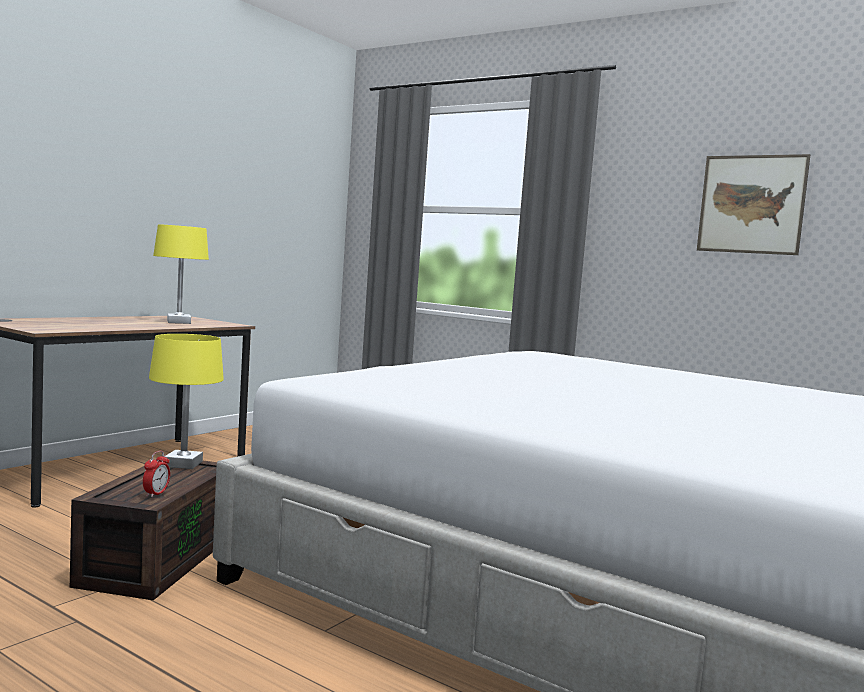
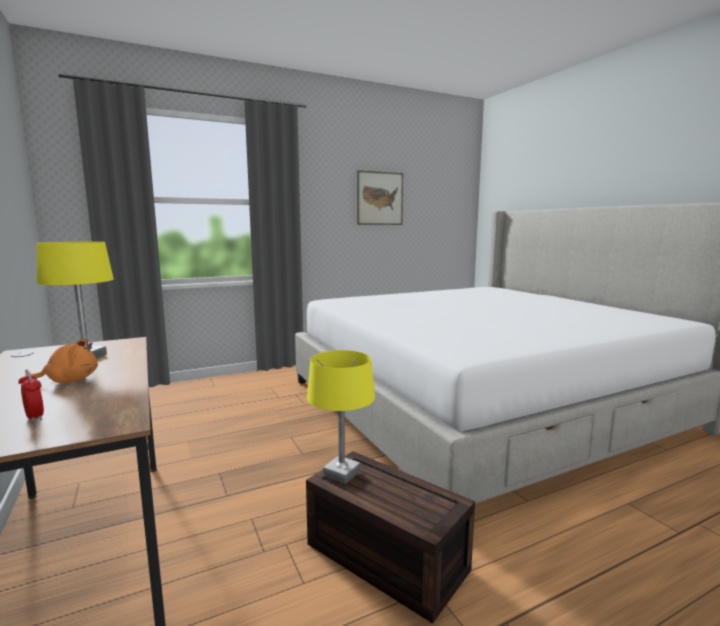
camera: 60 degrees left, 5 degrees up
(121, 323) = (69, 381): none -> orange plush toy
(156, 494) = (429, 496): alarm clock -> alarm clock (34, 417)

